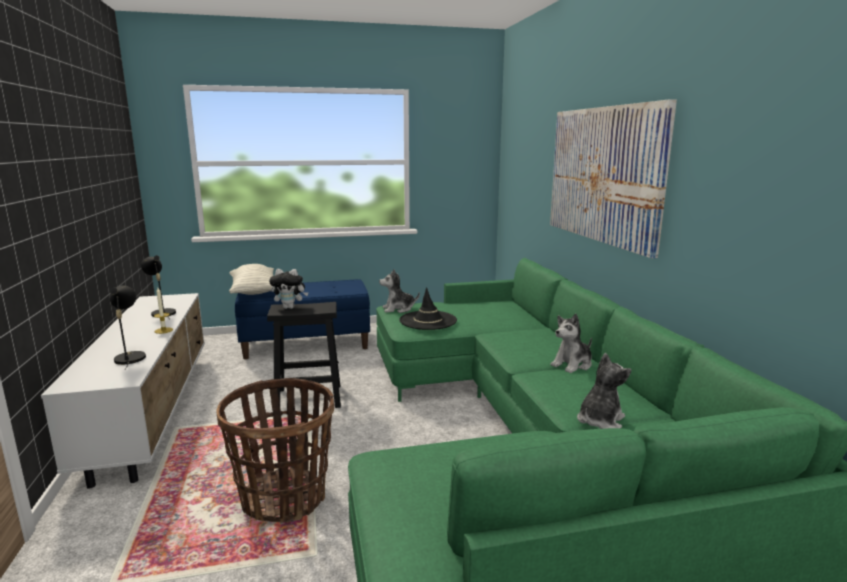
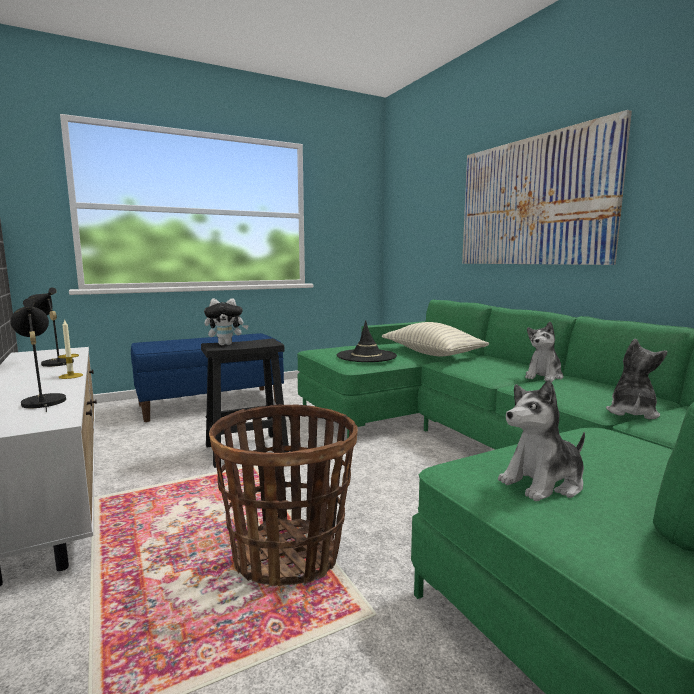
camera: 15 degrees left, 5 degrees down
(254, 291) = (152, 346): pillow -> pillow (432, 354)
(398, 309) = (325, 351): plush toy -> plush toy (543, 483)

